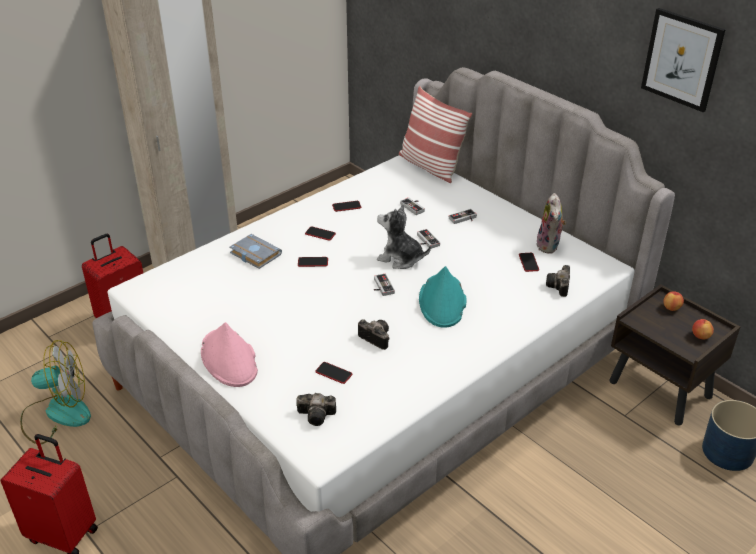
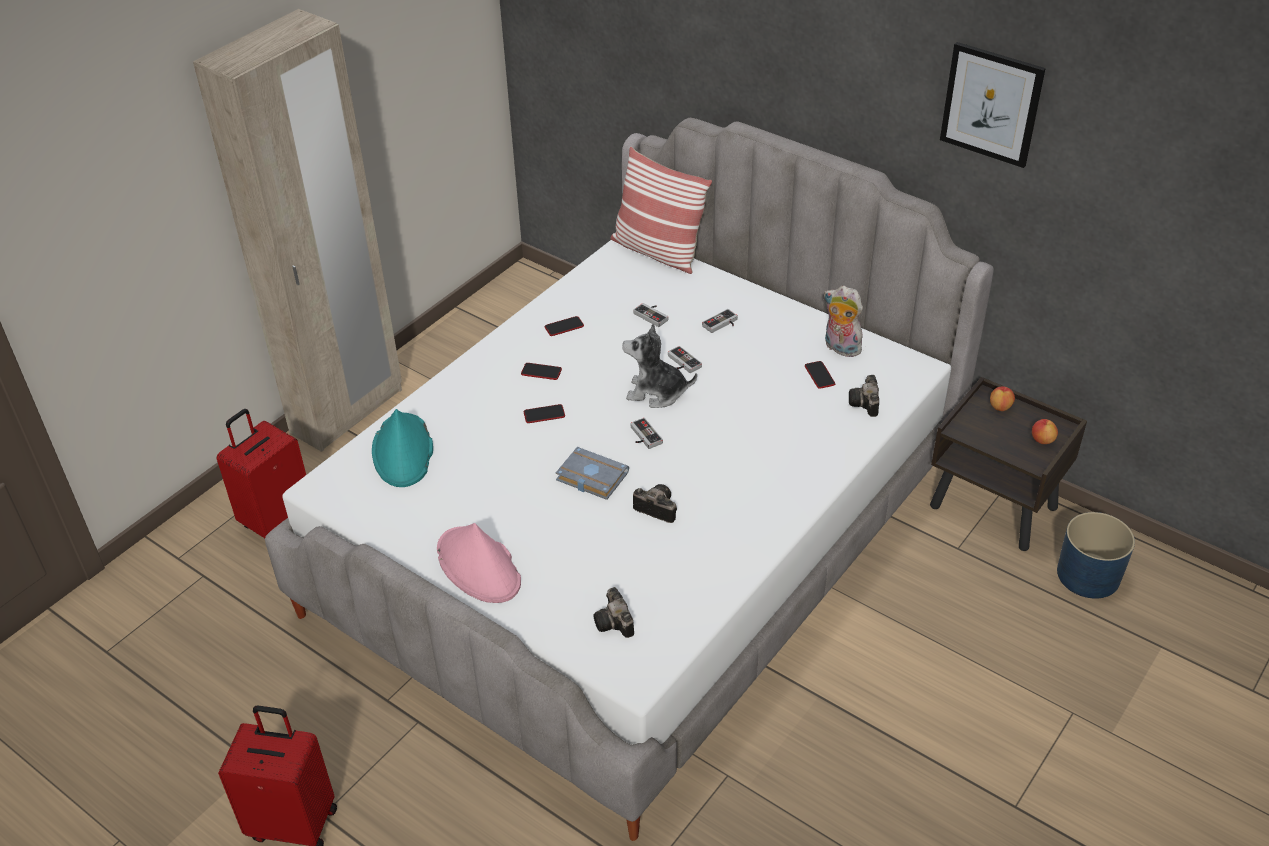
camera: 10 degrees left, 5 degrees up
(57, 414) = (228, 664): fan -> none
(254, 254) = (462, 414): grey book -> grey book (590, 477)
(318, 415) = (615, 623): camera -> camera turned 75 degrees clockwise
(333, 373) = (618, 564): phone -> none
(442, 302) = (726, 446): turquoise hat -> turquoise hat (403, 452)
(549, 246) = (840, 348): plush toy -> plush toy turned 135 degrees clockwise

